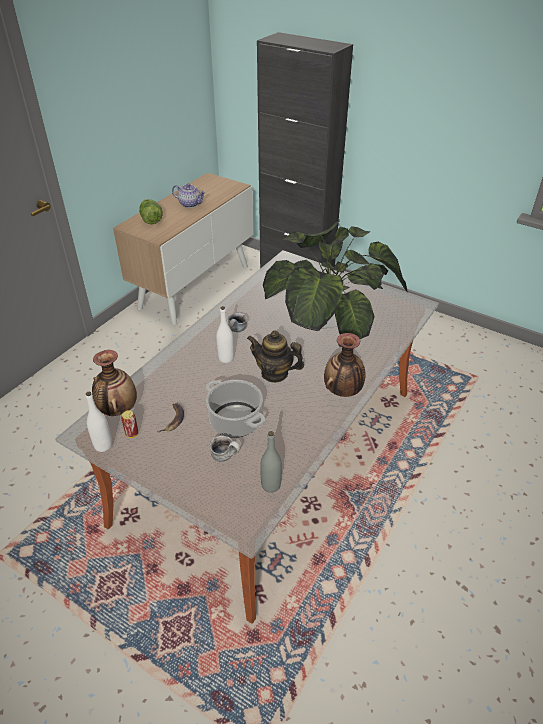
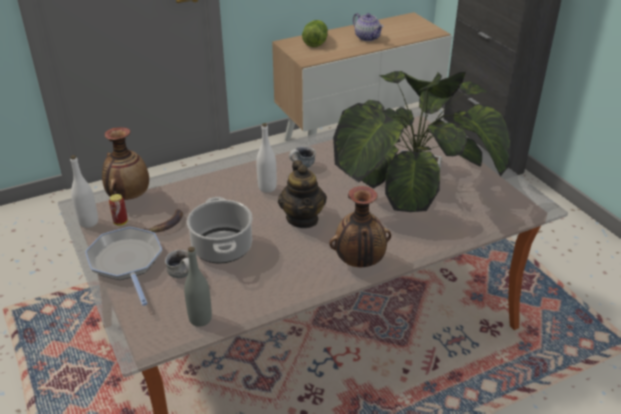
camera: 30 degrees right, 5 degrees down
(170, 466) = (127, 262): none -> frying pan
(275, 373) = (303, 218): teapot -> teapot turned 150 degrees counterclockwise

